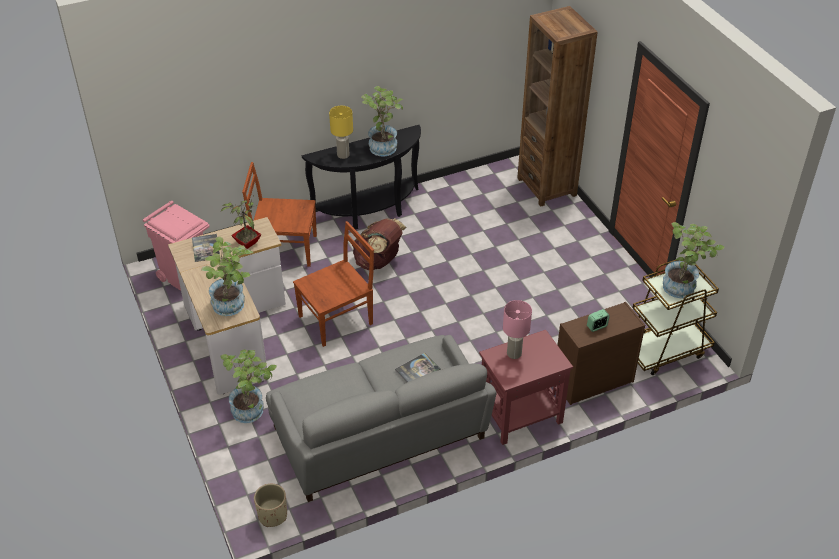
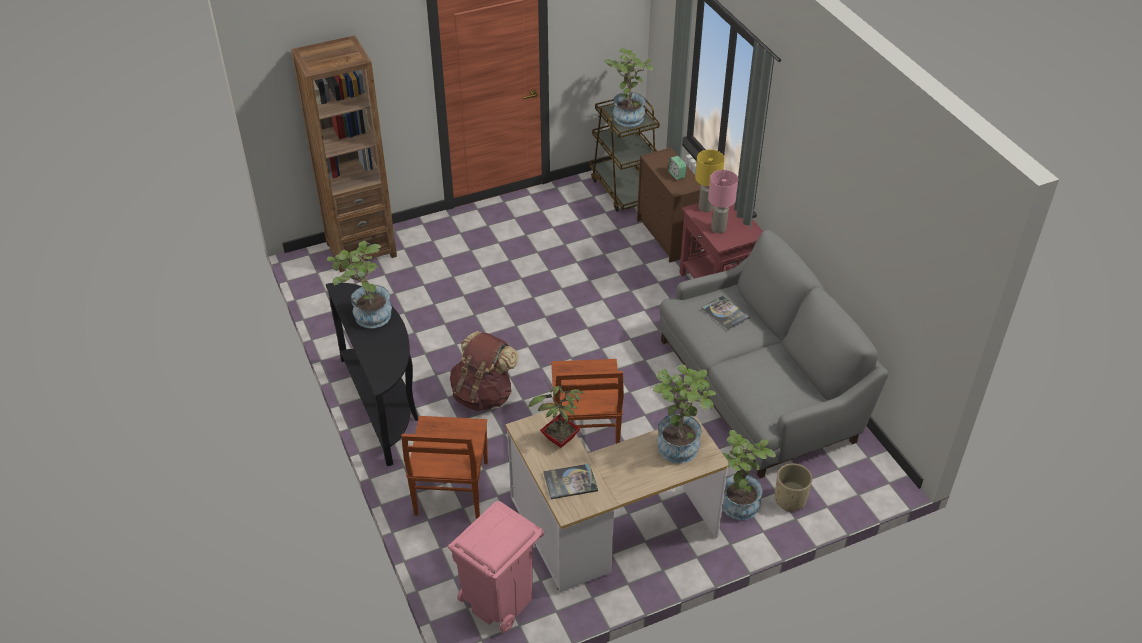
camera: 90 degrees left, 0 degrees up
(272, 515) = (880, 470): beige planter -> beige planter (790, 499)
(337, 319) = (585, 429): brown chair -> brown chair turned 150 degrees counterclockwise
(343, 155) = (383, 352): yellow table lamp -> yellow table lamp (705, 207)

